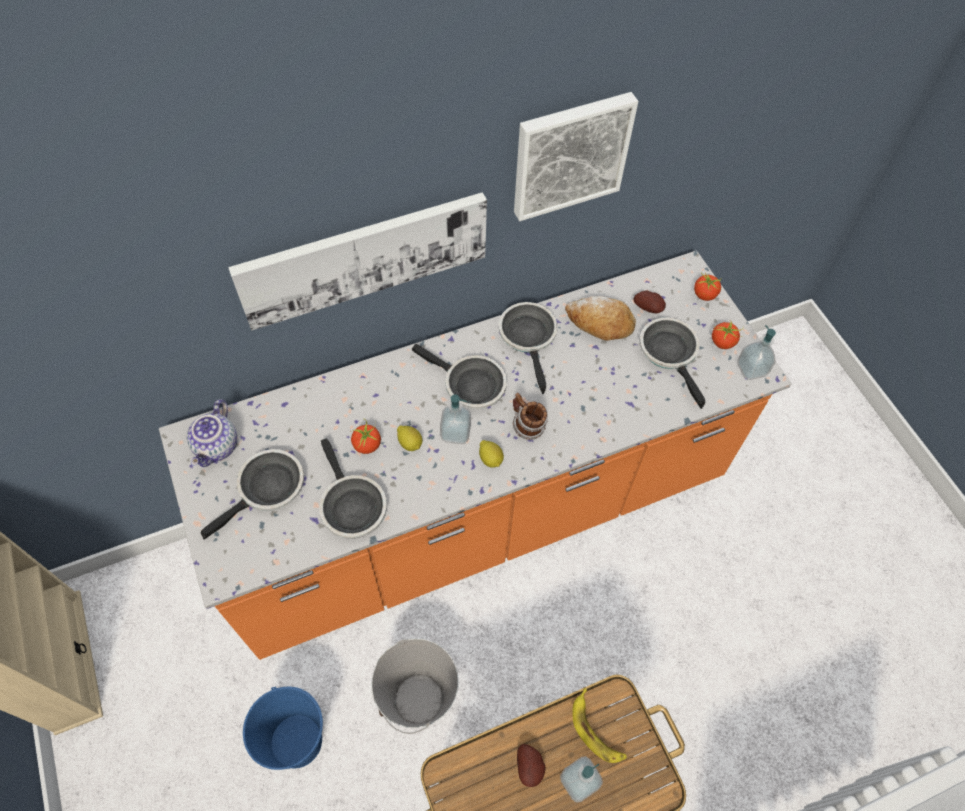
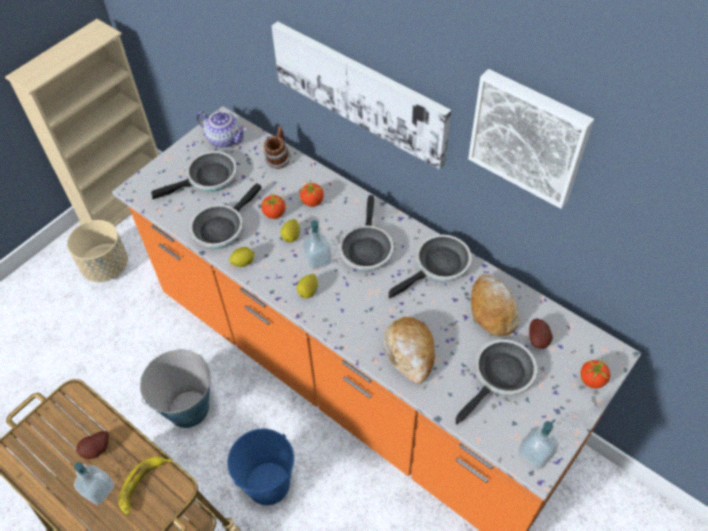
camera: 65 degrees right, 5 degrees down
(155, 723) = (106, 266): none -> beige planter
(218, 447) = (225, 139): teapot -> teapot turned 135 degrees counterclockwise
(268, 490) = (208, 179): frying pan -> frying pan turned 45 degrees counterclockwise
(296, 741) = (126, 348): blue bucket -> blue bucket (268, 484)
(414, 503) = (243, 262): none -> lemon
(526, 426) = (352, 302): mug -> mug (278, 159)
(610, 408) = (410, 353): none -> bread
(722, 342) = (547, 416): tomato -> tomato (312, 201)

